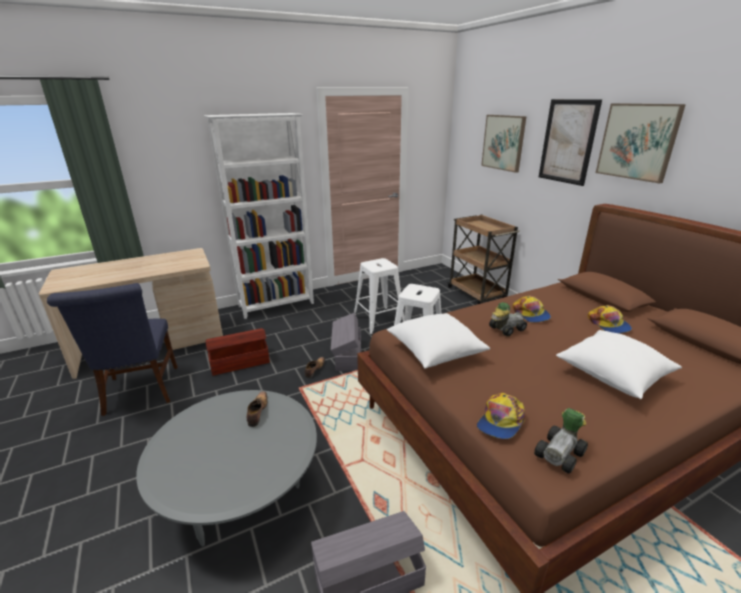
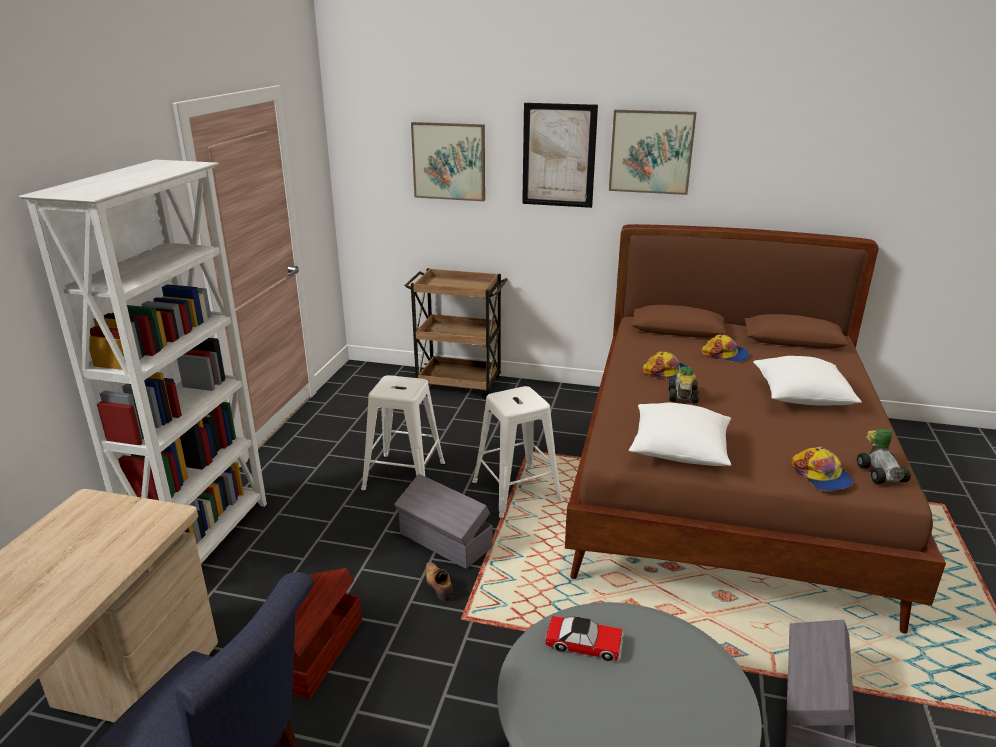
camera: 50 degrees left, 0 degrees up
(257, 412) = (584, 644): shoe -> toy car

